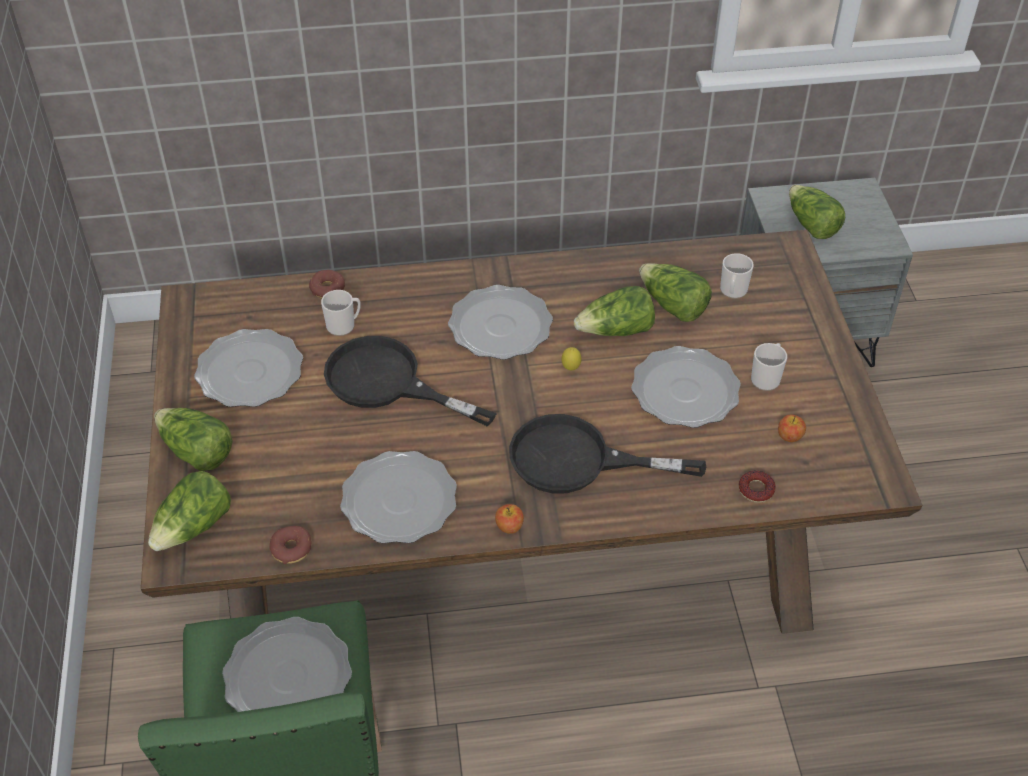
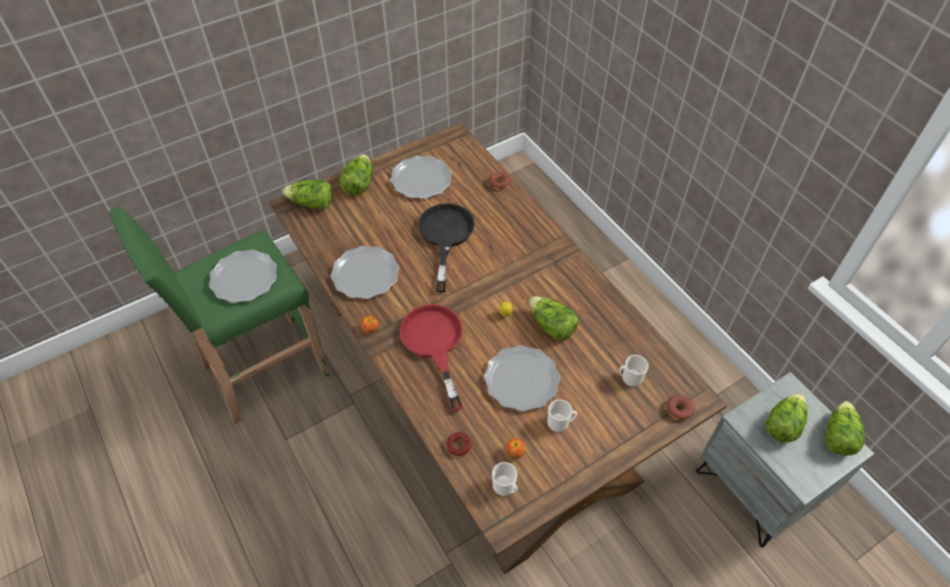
camera: 65 degrees right, 5 degrees up
(291, 549) = (314, 245): donut -> donut (678, 409)
(344, 325) = (476, 201): mug -> mug (505, 487)
(501, 326) = (519, 268): plate -> none
(578, 460) = (434, 344): black frying pan -> red frying pan
(672, 305) = (593, 348): lettuce -> lettuce (838, 436)

